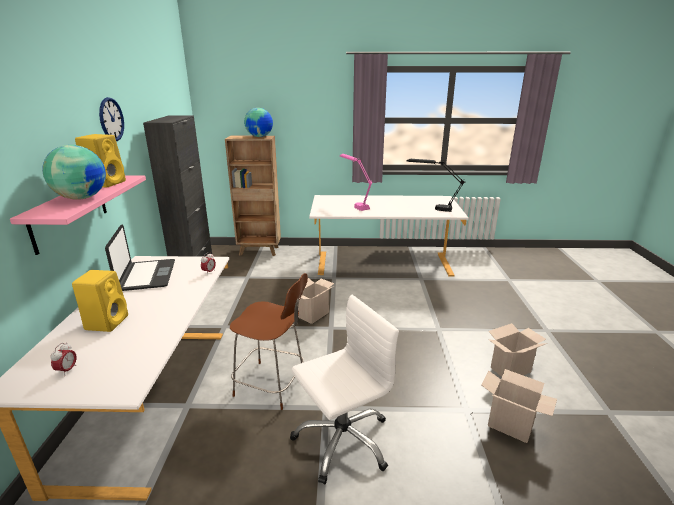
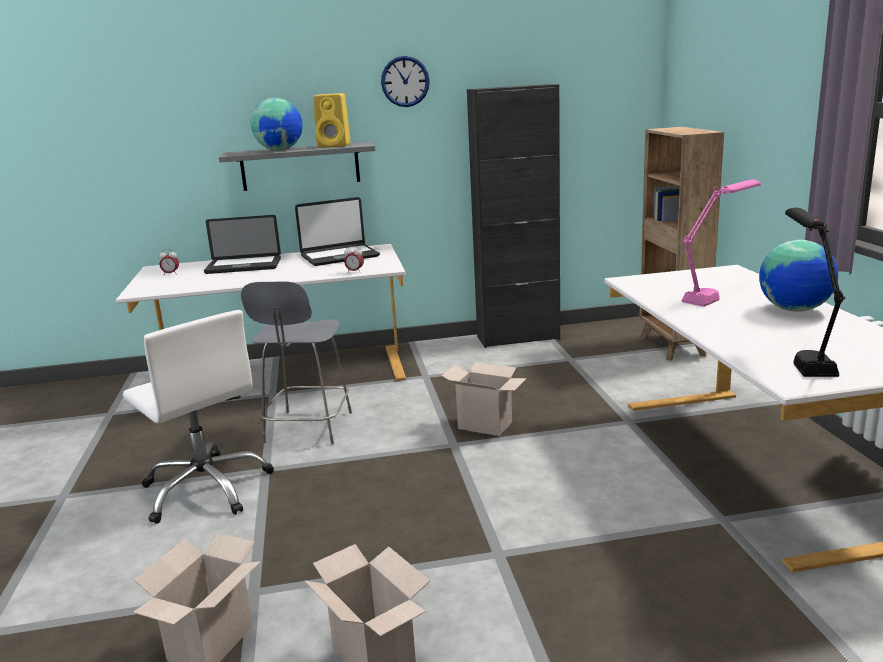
camera: 80 degrees right, 5 degrees down
(70, 212) = (300, 166): pink shelf -> grey shelf
(107, 322) = (243, 266): yellow speaker -> laptop
(260, 136) = (693, 131): globe -> globe (795, 310)
(272, 385) = (307, 429): brown chair -> grey chair

